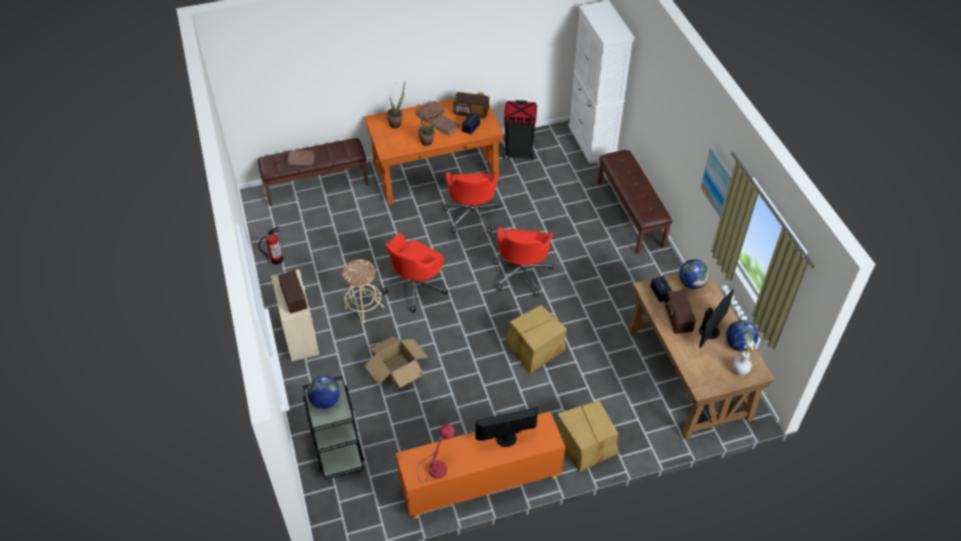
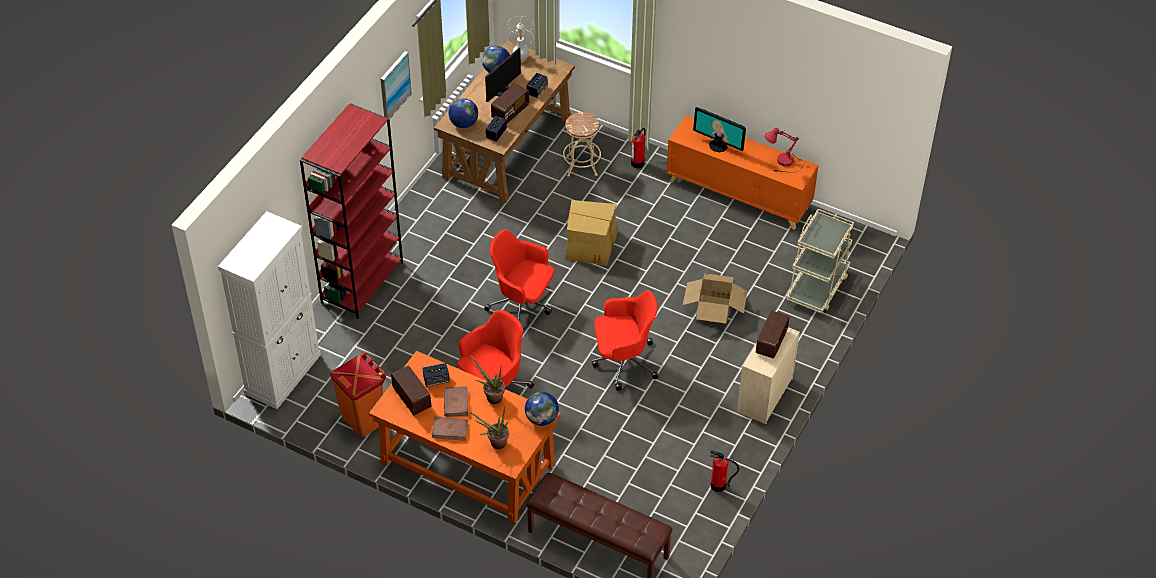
camera: 135 degrees left, 0 degrees up
(301, 159) = (612, 516): brown book -> none
(325, 401) = (825, 237): globe -> globe (542, 419)
(337, 447) = (817, 287): black cart -> beige cart
(364, 307) = (686, 378): beige stool -> beige stool (581, 165)
(519, 152) = (363, 419): black trash can -> orange trash can
(522, 273) = (522, 305): red office chair -> red office chair turned 120 degrees counterclockwise
(586, 443) = (637, 163): cardboard box -> fire extinguisher
(631, 214) = (362, 282): brown bench -> red bookcase
(687, 352) = (537, 90): none -> speaker
(710, 331) = (501, 90): monitor -> monitor turned 135 degrees clockwise

